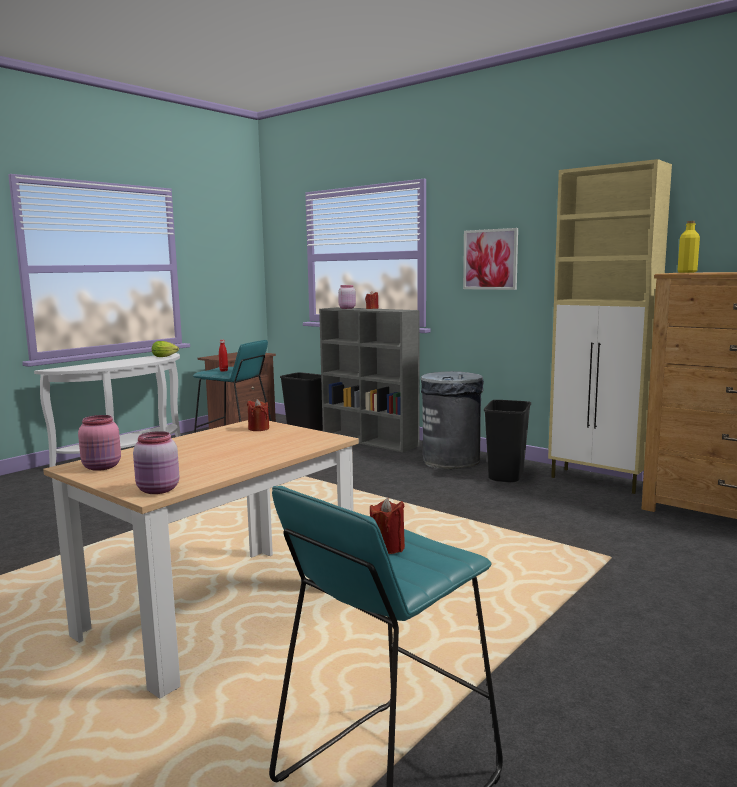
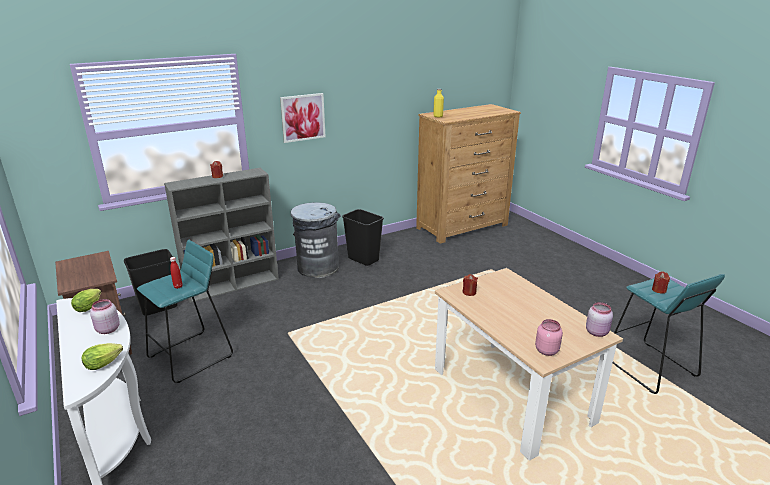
camera: 70 degrees left, 15 degrees up
(84, 368) = (105, 363): none -> lettuce
(346, 308) = (193, 182): pink jar -> pink jar (107, 330)
(599, 481) = (394, 239): beige cabinet -> none

